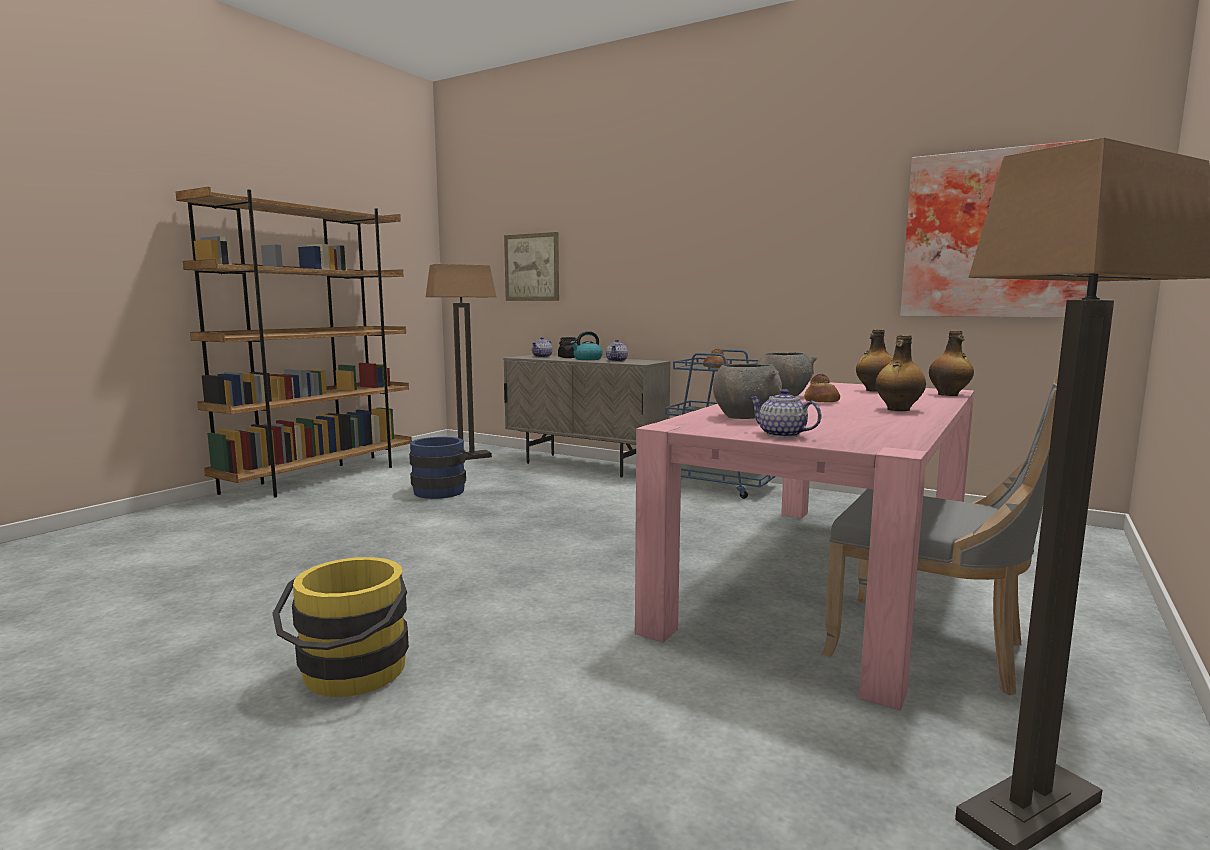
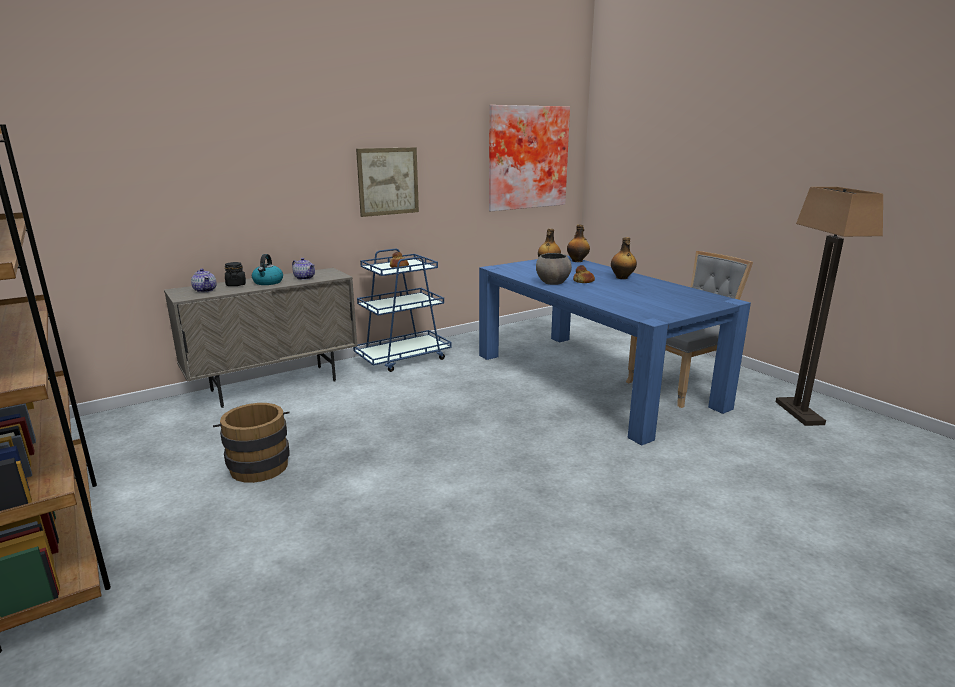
camera: 65 degrees left, 10 degrees up
(350, 676) = (666, 551): yellow bucket -> none
(443, 490) = (258, 464): blue bucket -> brown bucket
(467, 457) = (138, 433): floor lamp -> none
(531, 267) = (138, 186): picture -> picture (388, 181)
(745, 417) = (629, 303): grey bowl -> none
(782, 435) = (688, 307): teapot -> none
(825, 577) = (593, 380): pink dining table -> blue dining table

